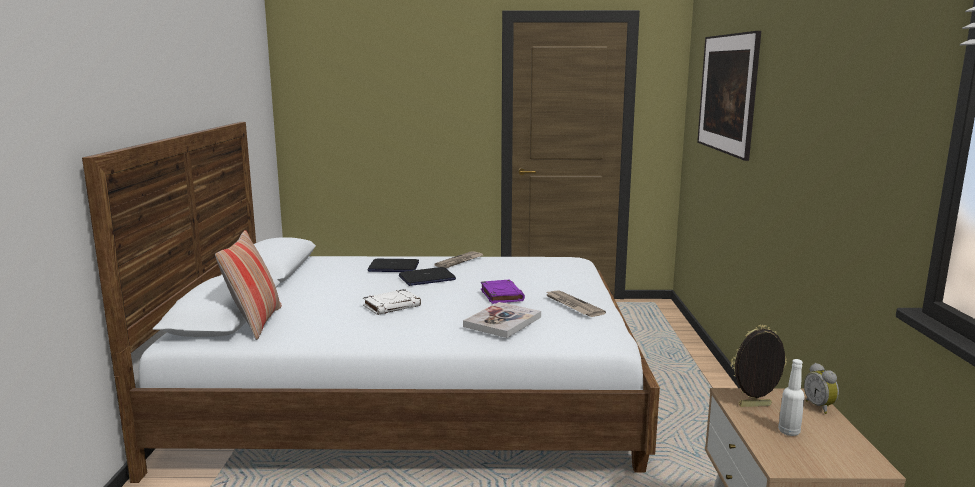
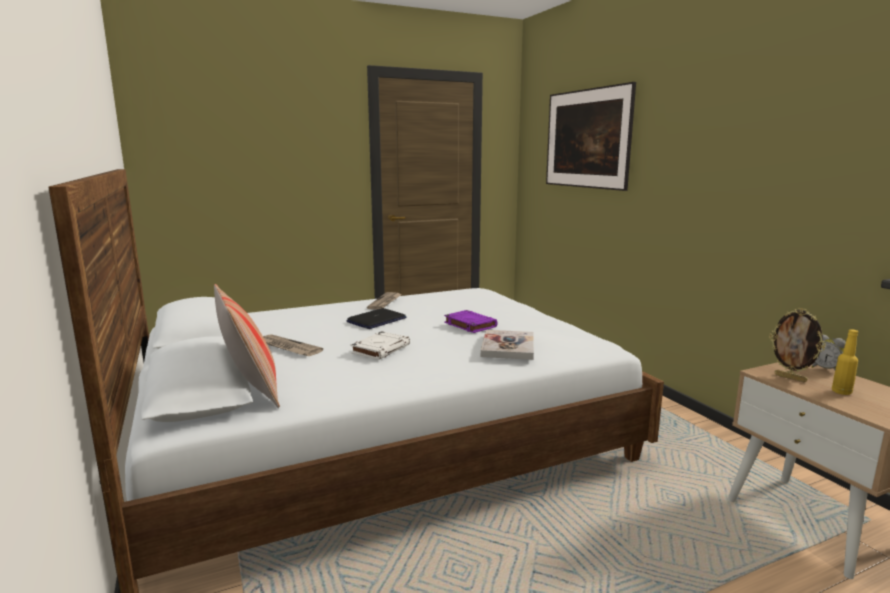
camera: 25 degrees left, 0 degrees up
(393, 267) = (328, 315): laptop -> none
(572, 305) = (538, 325): newspaper -> newspaper (287, 347)
(755, 406) = (790, 378): picture frame -> picture frame turned 105 degrees counterclockwise
(789, 432) = (841, 392): white bottle -> yellow bottle

